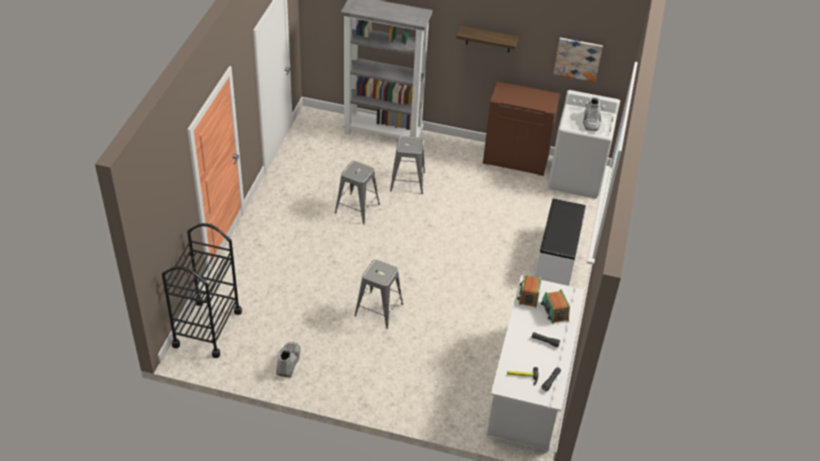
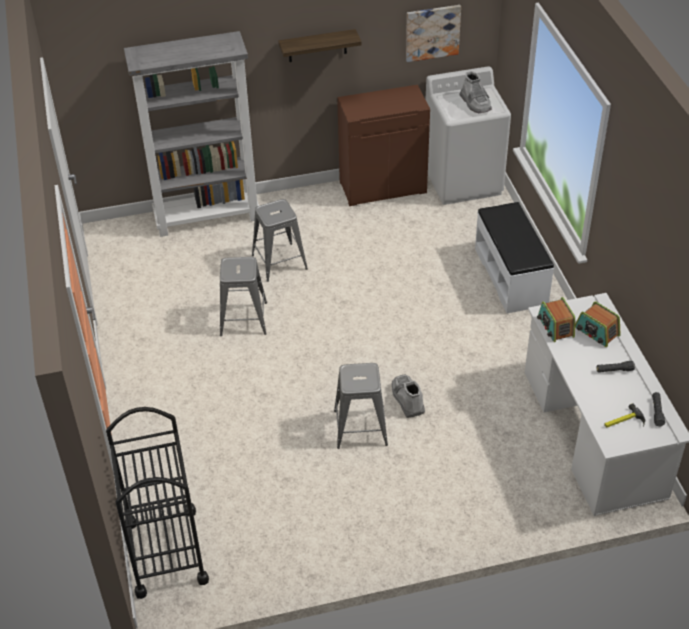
camera: 25 degrees left, 0 degrees up
(288, 362) = (301, 544): grey boot -> grey boot (407, 399)

